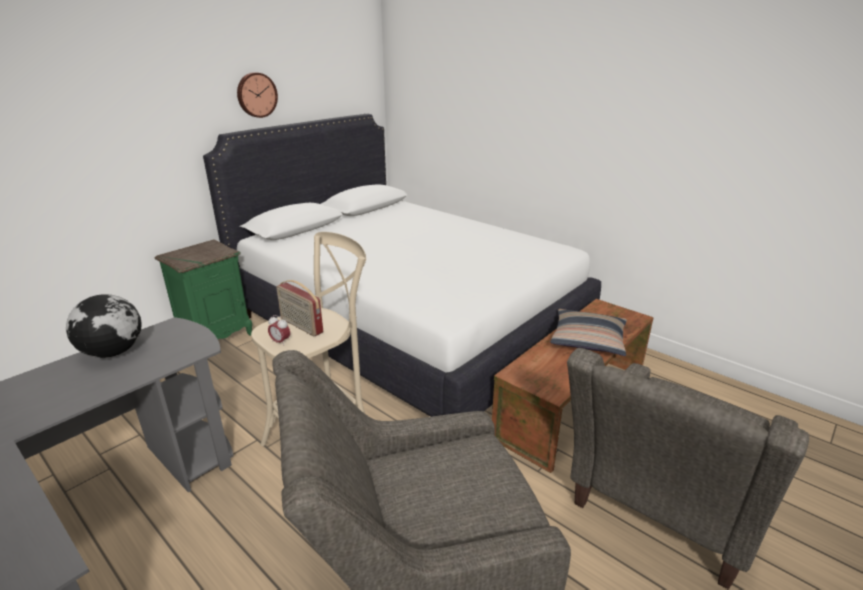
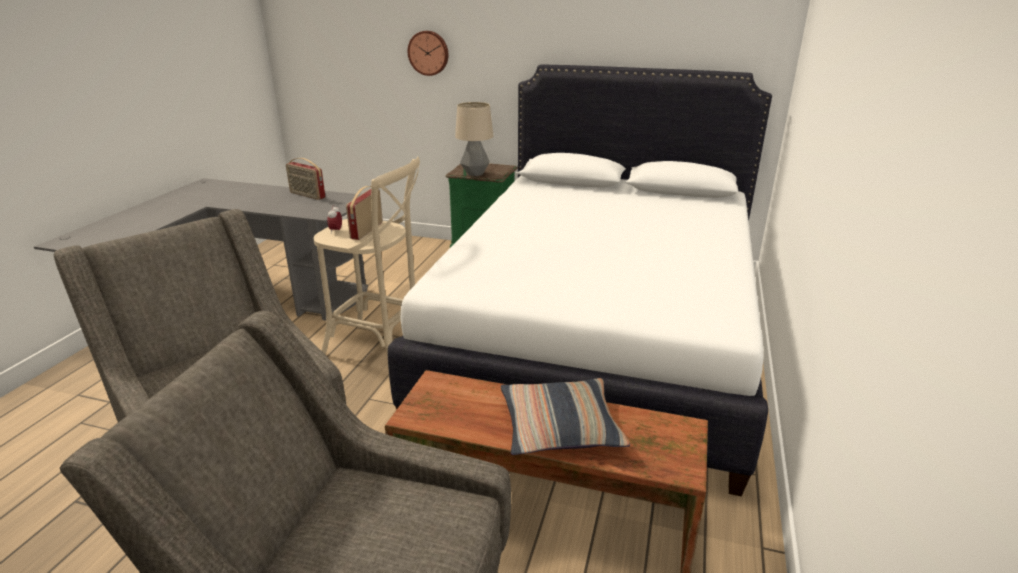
camera: 65 degrees right, 0 degrees up
(114, 352) = (307, 195): globe -> radio
(205, 258) = (475, 174): none -> table lamp
(256, 95) = (593, 29): wall clock -> wall clock (429, 53)

